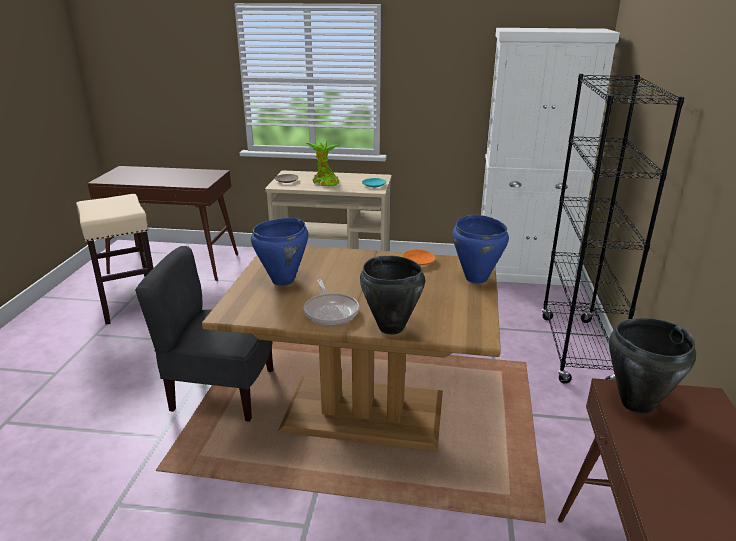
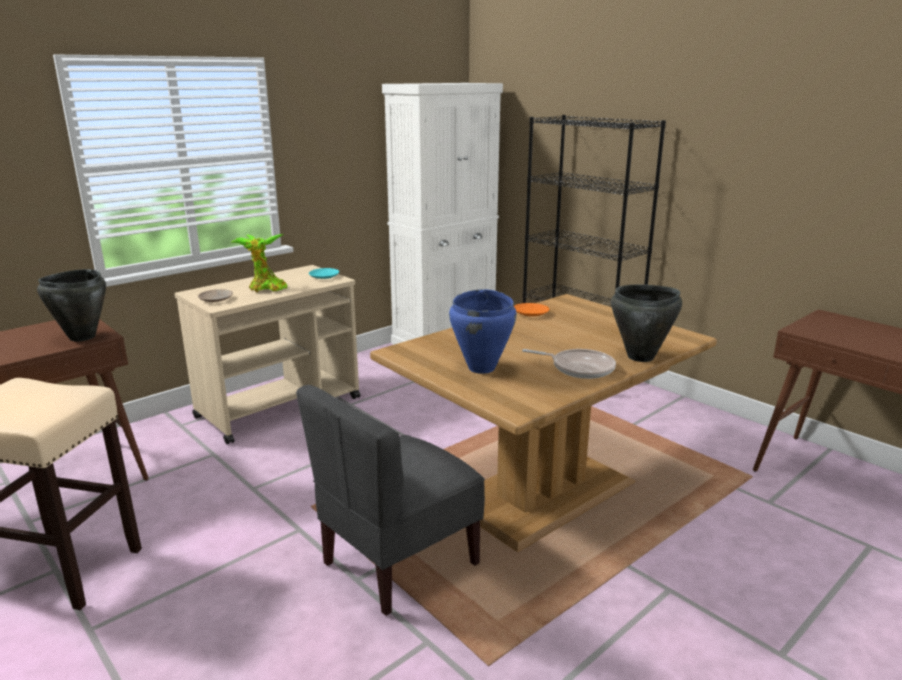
camera: 50 degrees left, 5 degrees down
(476, 278) = (594, 308): blue cooking pot -> none
(636, 403) = (819, 331): black cooking pot -> black cooking pot (81, 337)

